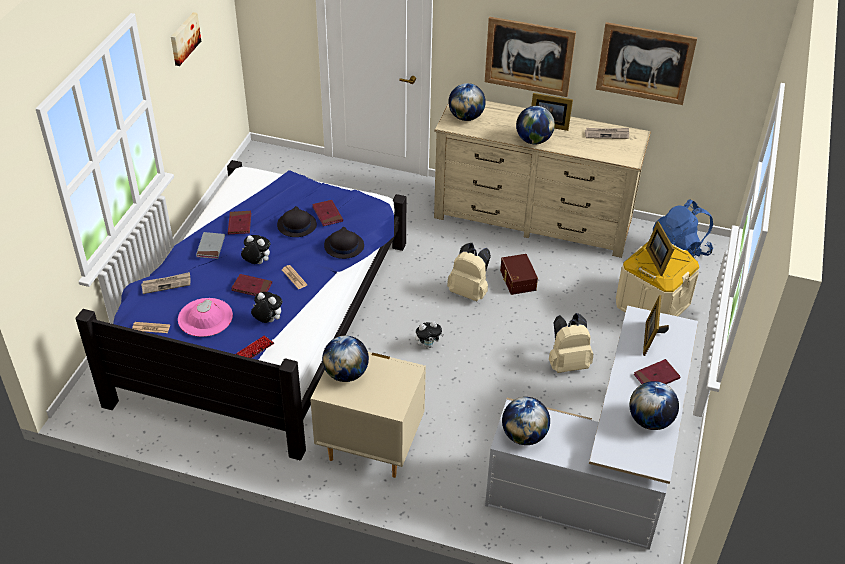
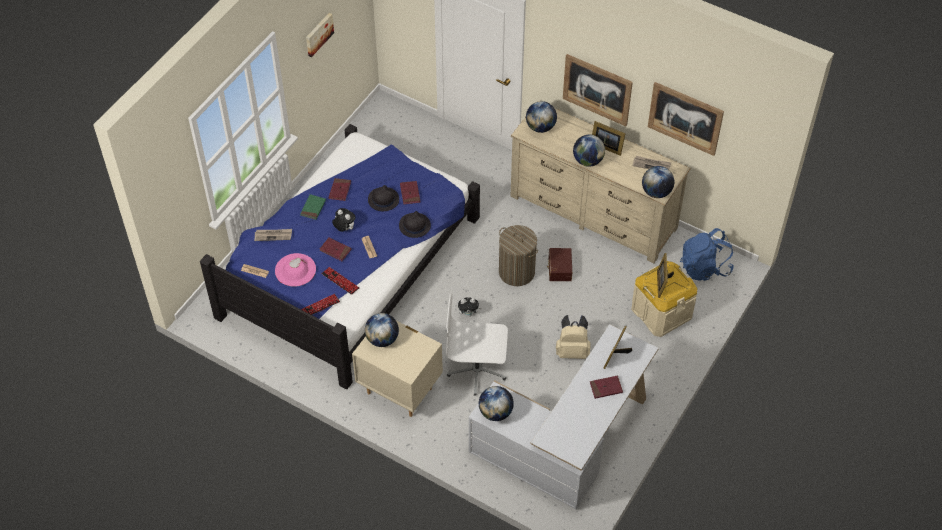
camera: 15 degrees right, 10 degrees up
(211, 247) = (313, 208): grey book -> green book
(267, 321) = (340, 281): plush toy -> keyboard
(461, 406) = (477, 370): none -> white office chair
(469, 292) = (517, 272): beige backpack -> laundry basket
(650, 421) = (586, 421): globe -> globe (656, 192)

